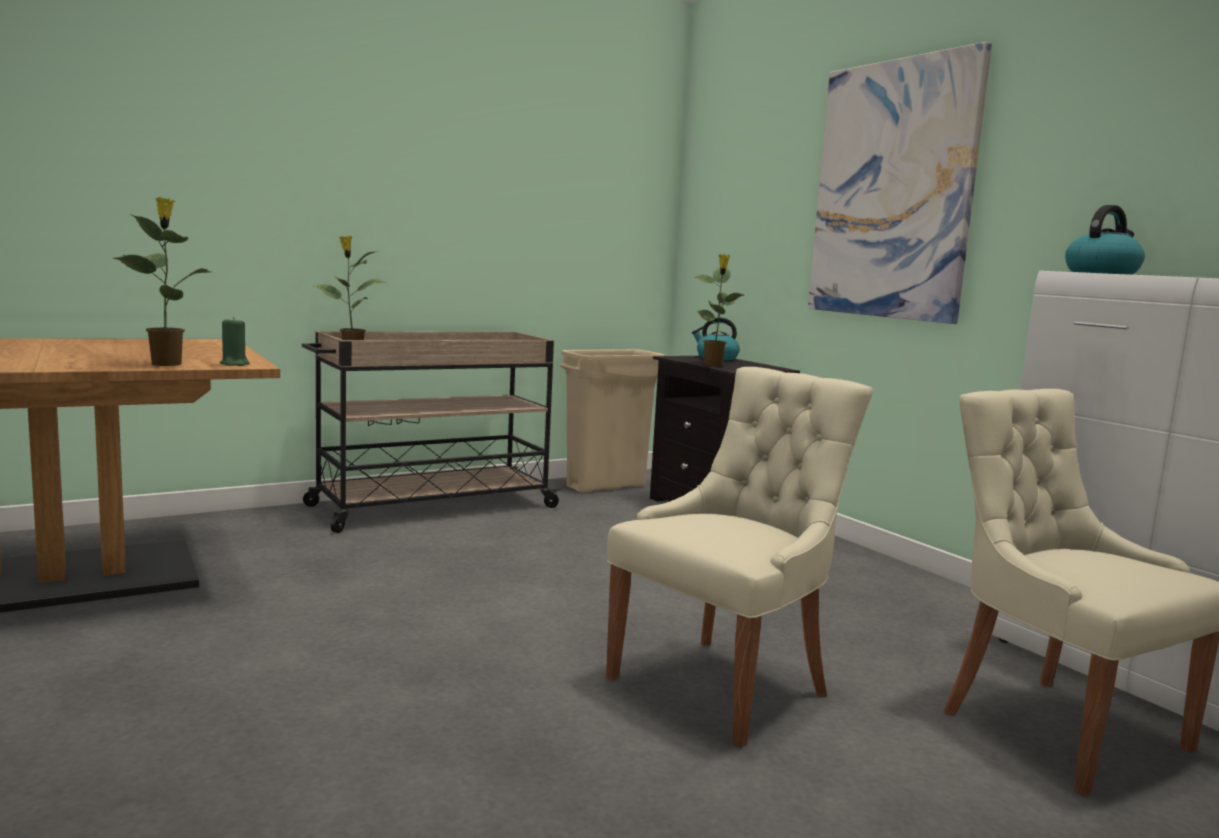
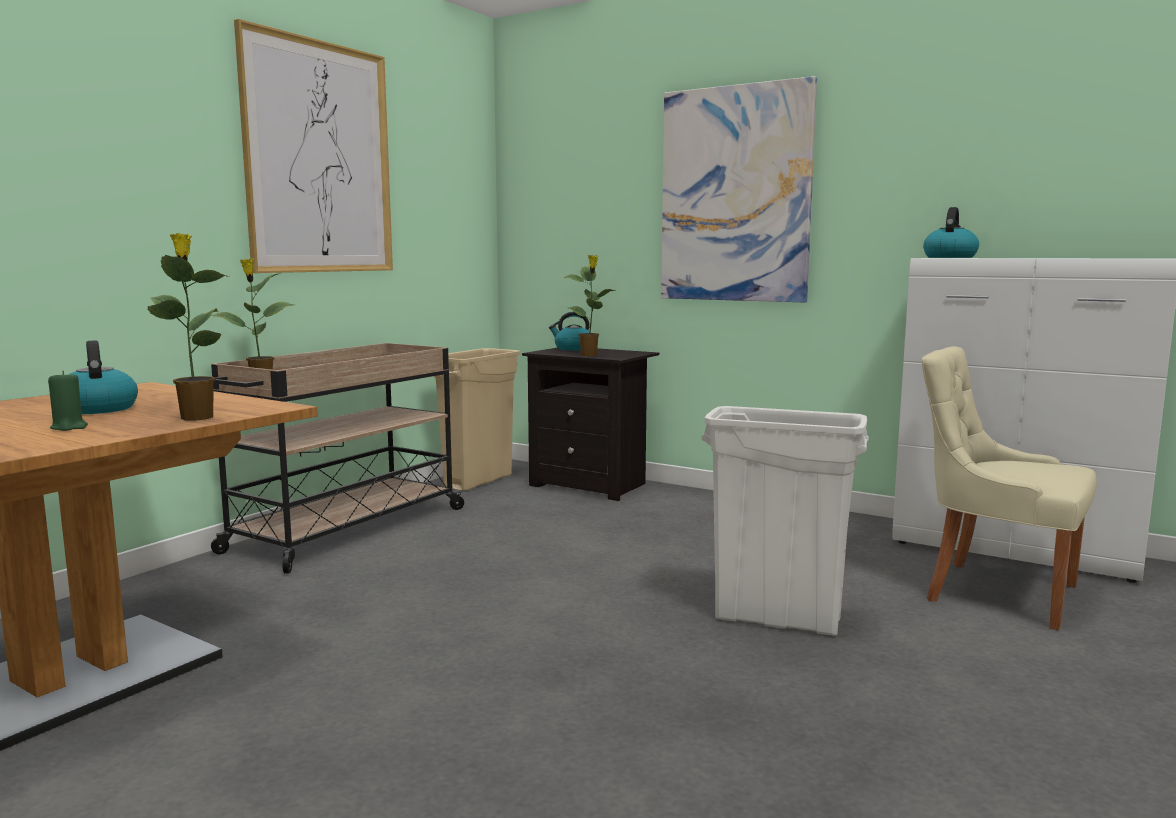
camera: 25 degrees left, 0 degrees up
(130, 350) = (98, 408): none -> kettle
(235, 364) = (262, 408): green candle -> green candle (69, 427)
(457, 146) = (319, 158): none -> picture
(724, 685) = (778, 620): beige chair -> white trash can

